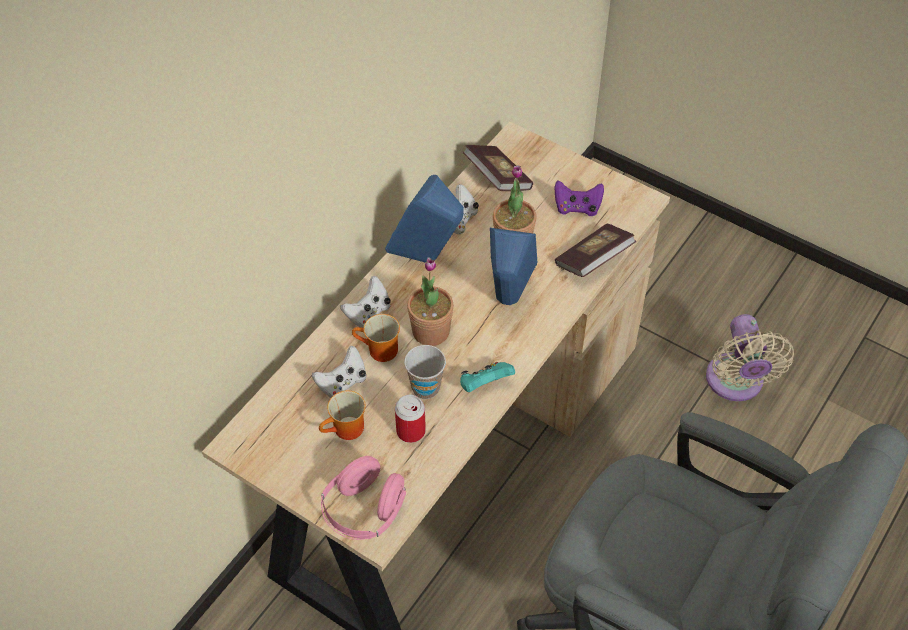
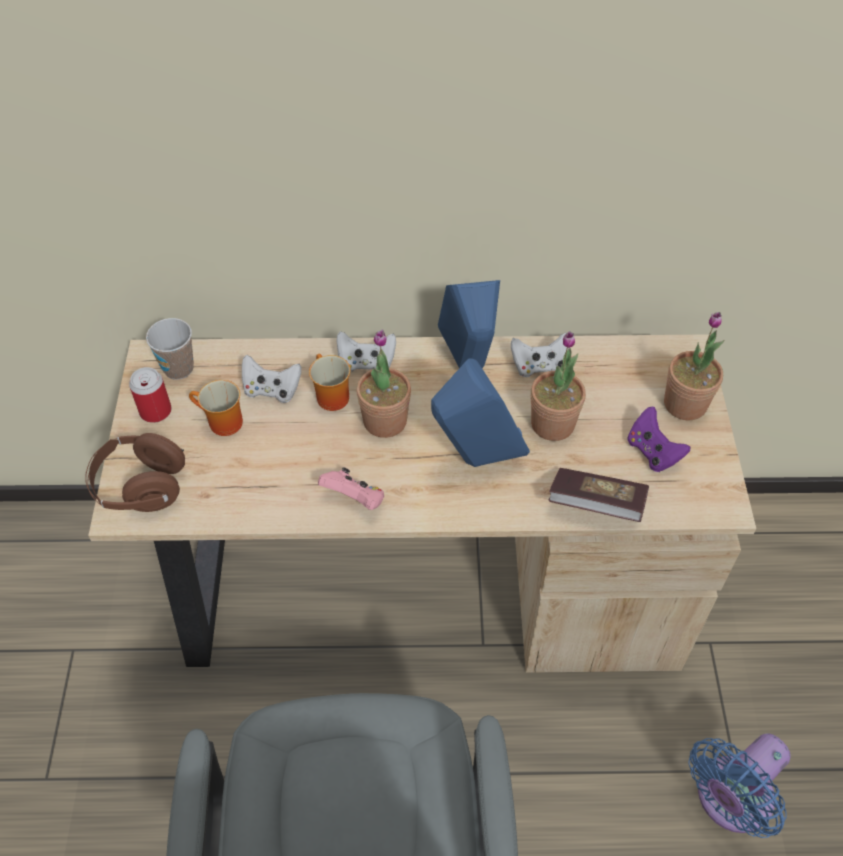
camera: 55 degrees right, 0 degrees up
(364, 511) = (140, 487): pink headphones -> brown headphones
(411, 431) = (255, 471): can -> can (155, 411)
(425, 388) = (314, 454): cup -> cup (178, 368)
(484, 385) = (355, 499): turquoise game controller -> pink game controller
(497, 178) = (623, 366): book -> none
(554, 168) = (685, 404): none -> potted plant
(735, 383) = (729, 800): beige fan -> blue fan

